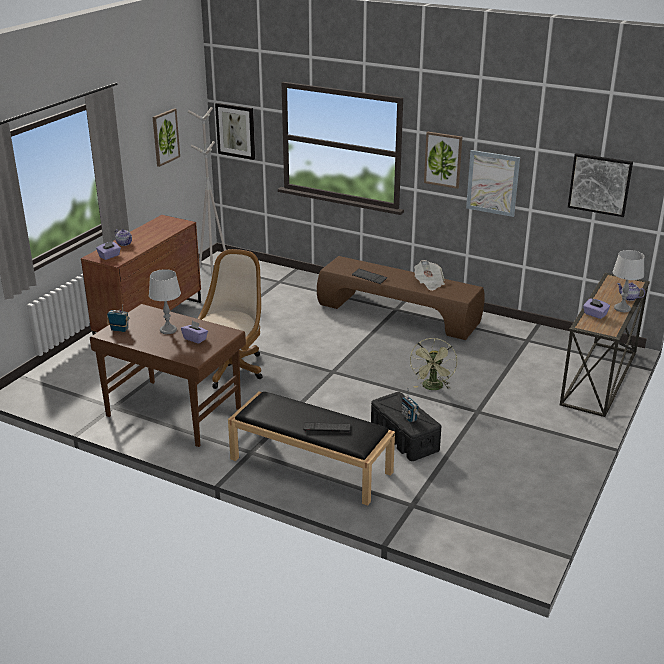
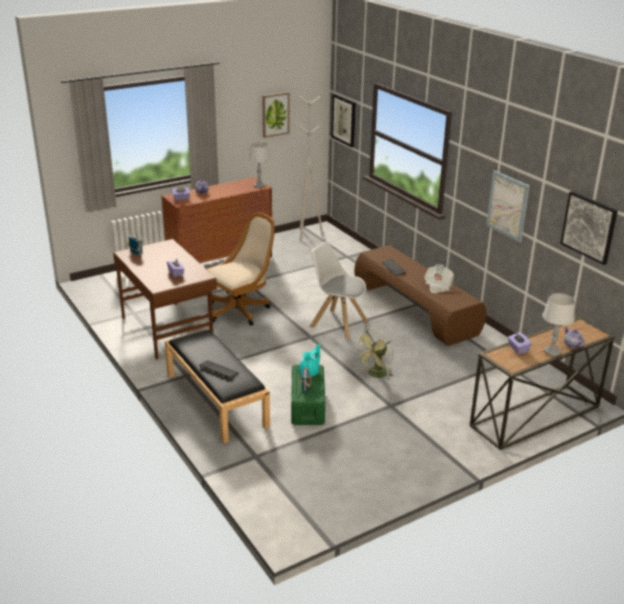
camera: 30 degrees right, 0 degrees up
(168, 330) = (166, 262): grey table lamp -> grey table lamp (259, 185)
(344, 350) = (337, 324): none -> chair
(396, 402) = (309, 372): none -> turquoise teapot
(404, 438) = (307, 405): black storage box -> green storage box
(443, 159) = (474, 175): picture -> none

